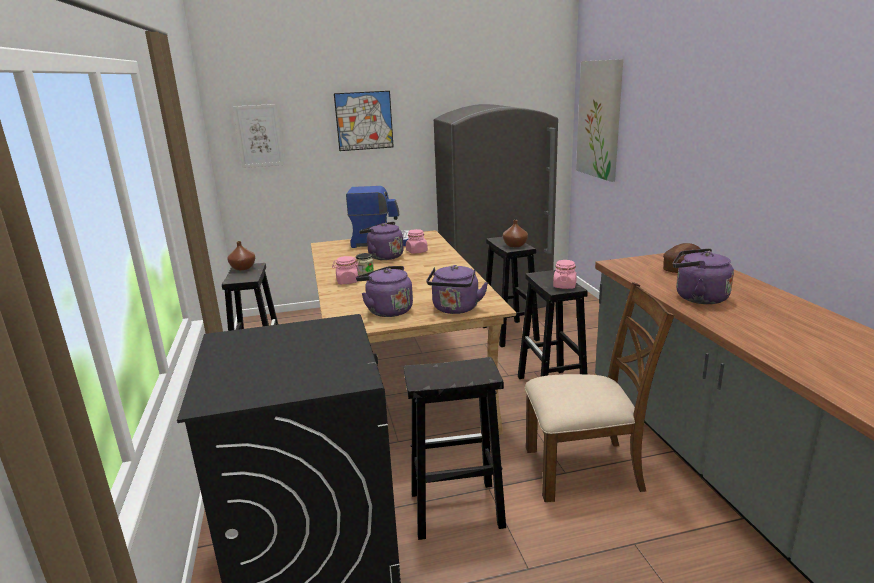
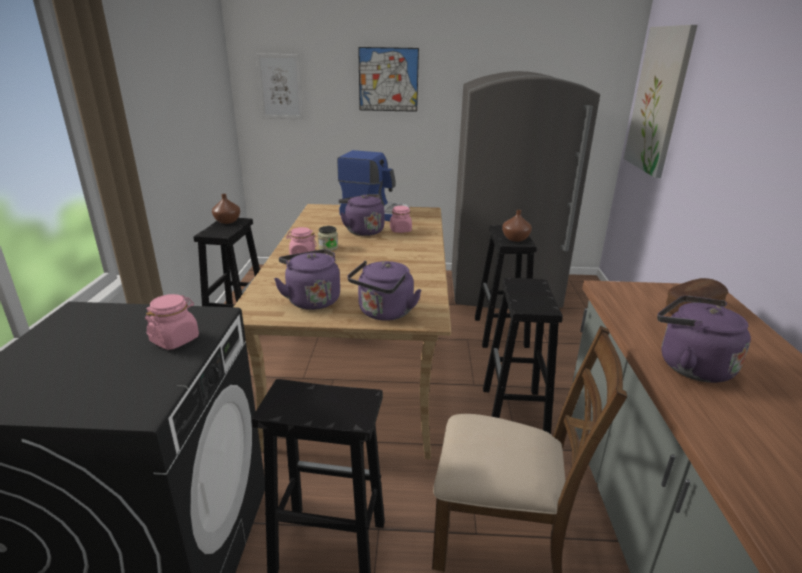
camera: 15 degrees right, 5 degrees up
(564, 286) = (537, 304): pink jar -> pink jar (175, 339)

